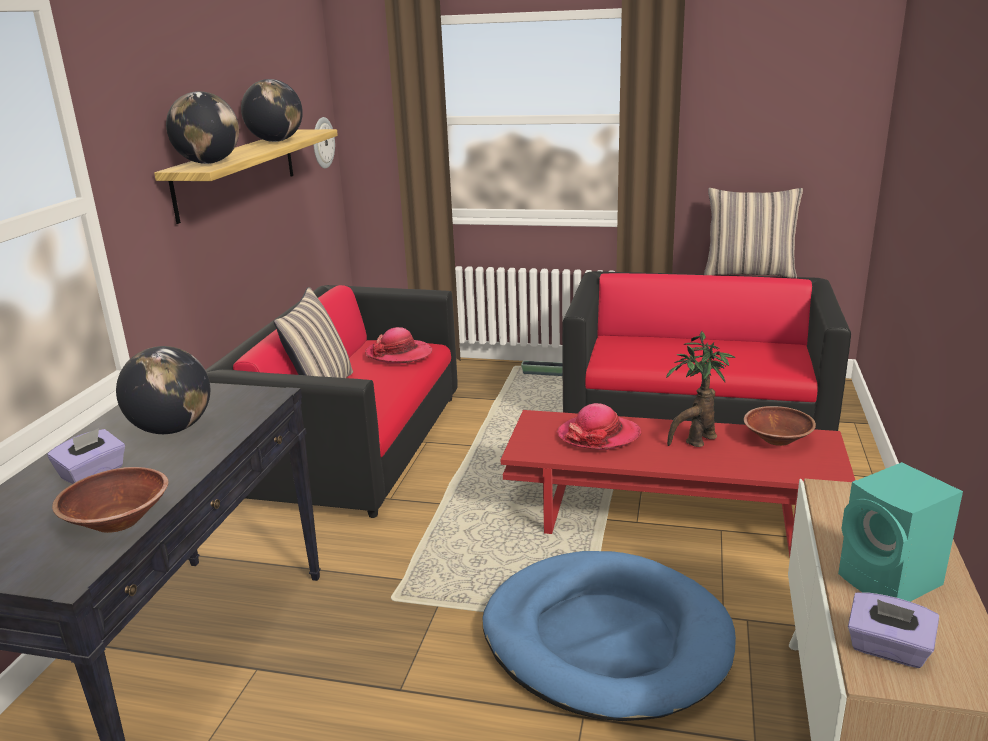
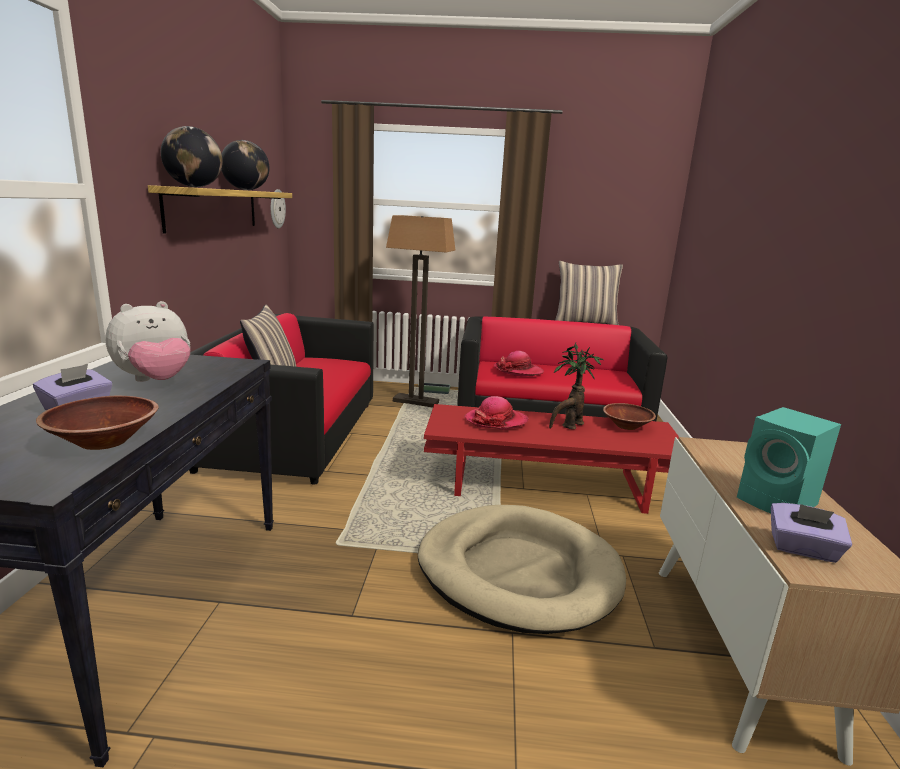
camera: 10 degrees left, 5 degrees down
(172, 429) = (155, 381): globe -> plush toy
(399, 354) = (332, 365): hat -> hat (518, 371)
(516, 390) = (416, 402): none -> floor lamp
(605, 639) = (518, 572): blue dog bed -> beige dog bed

